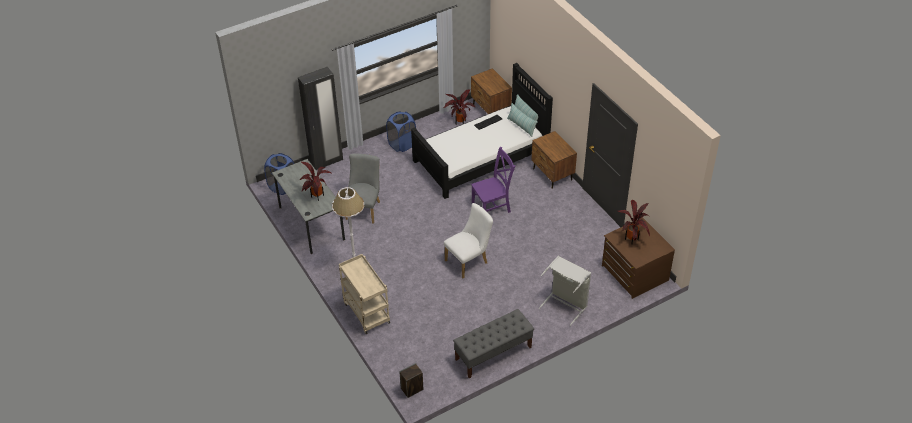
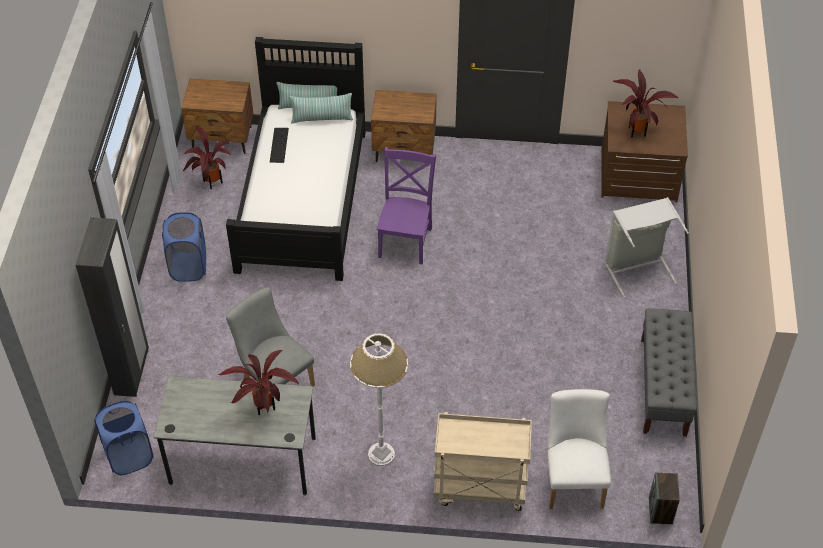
camera: 55 degrees left, 5 degrees up
(469, 261) = (481, 320): white chair -> white chair (573, 479)

